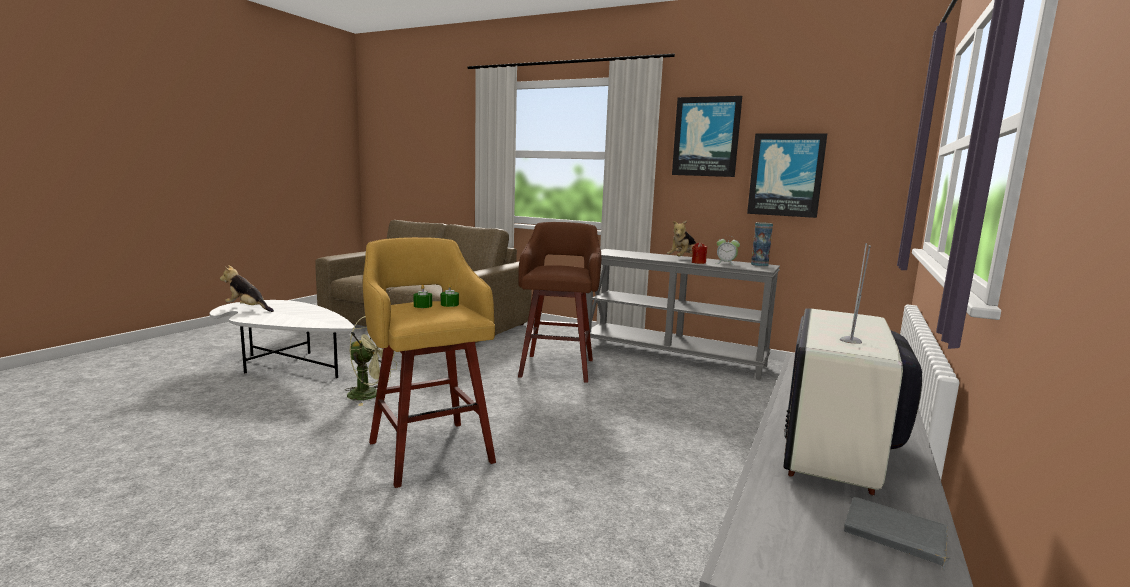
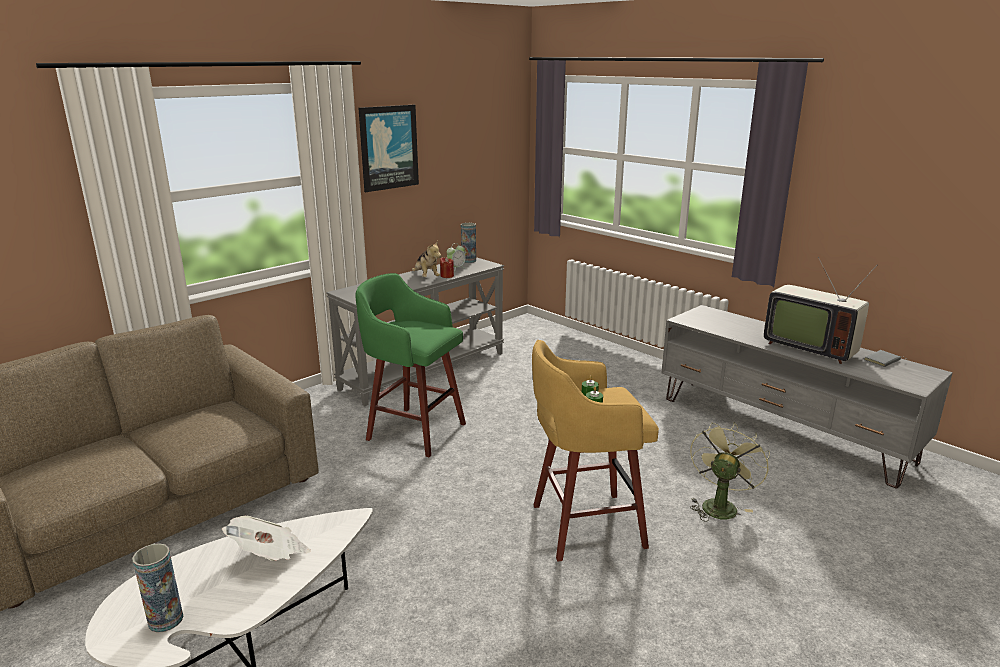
camera: 70 degrees left, 10 degrees up
(248, 308) = (165, 620): plush toy -> vase
(301, 316) = (270, 555): none -> newspaper
(371, 395) = (429, 559): green fan -> green fan (719, 505)
(558, 367) = (414, 430): brown stool -> green stool
(786, 175) = (452, 175): picture -> none

